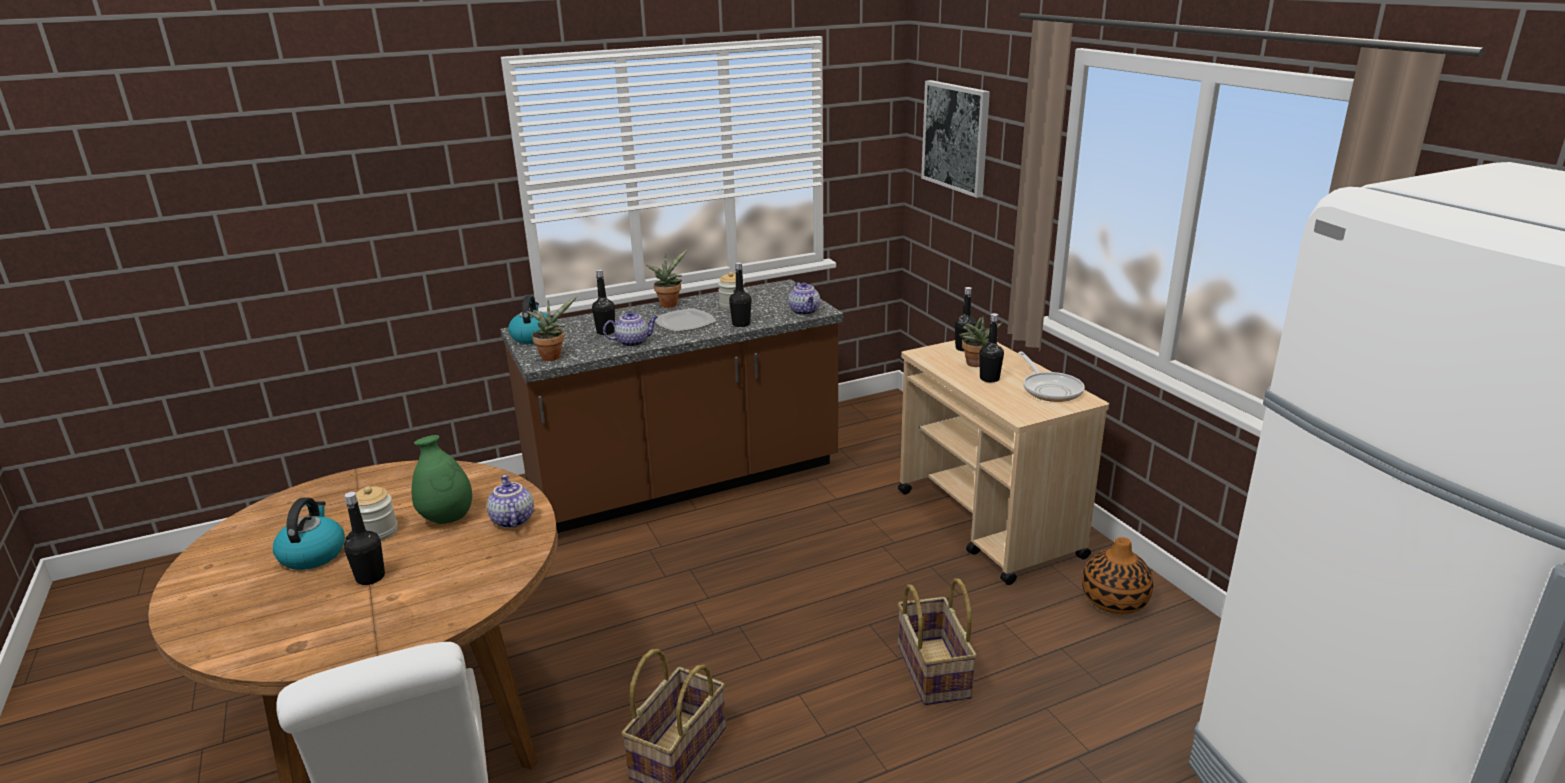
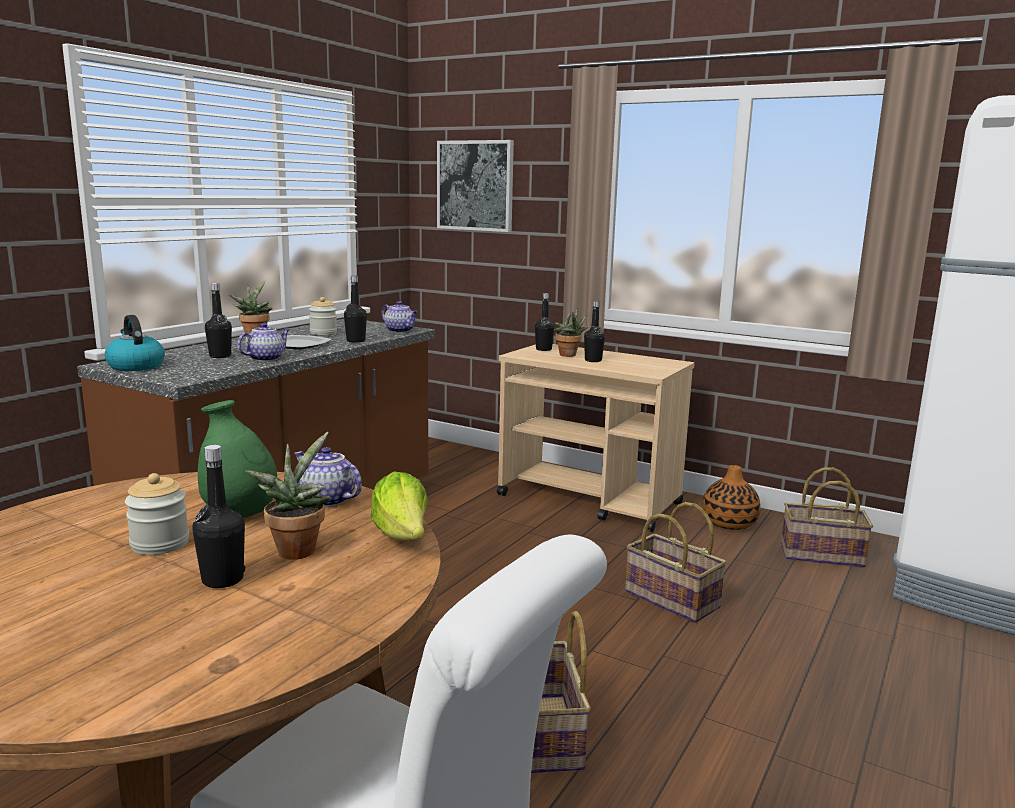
camera: 35 degrees left, 10 degrees down
(313, 554) = (89, 582): kettle -> none
(507, 576) = (403, 537): none -> lettuce
(553, 356) = (189, 374): potted plant -> potted plant (297, 549)
(1050, 389) = (644, 360): frying pan -> none
(1174, 679) = (821, 555): none -> basket

